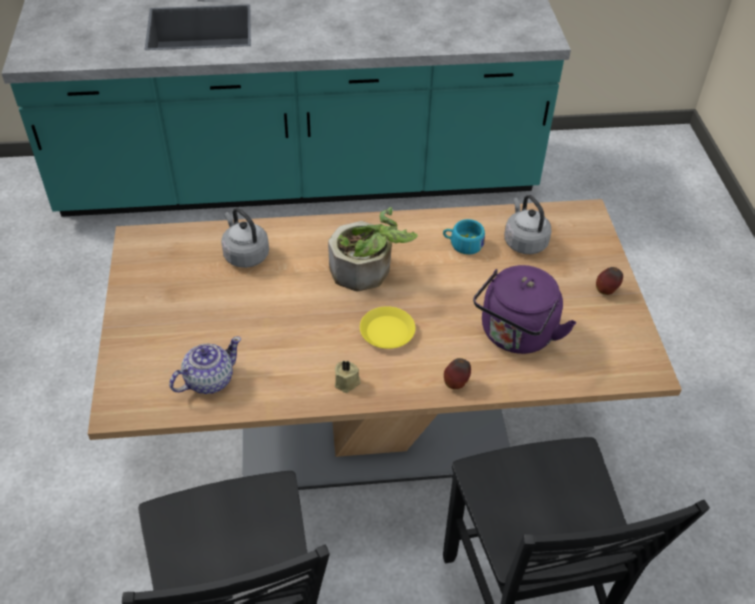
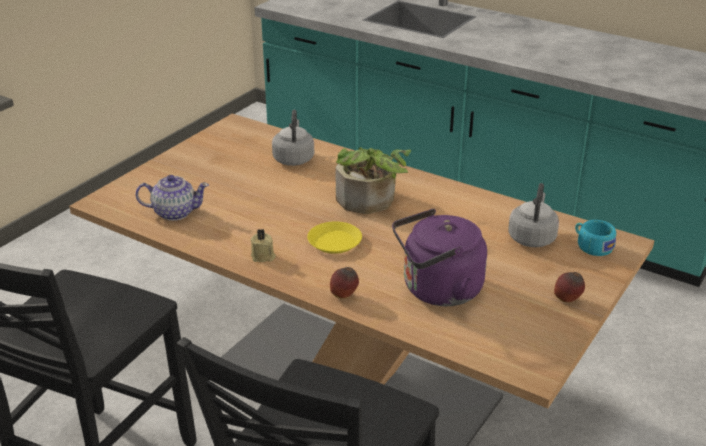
camera: 40 degrees right, 15 degrees down
(462, 244) = (473, 217): turquoise cup -> turquoise cup (591, 246)

